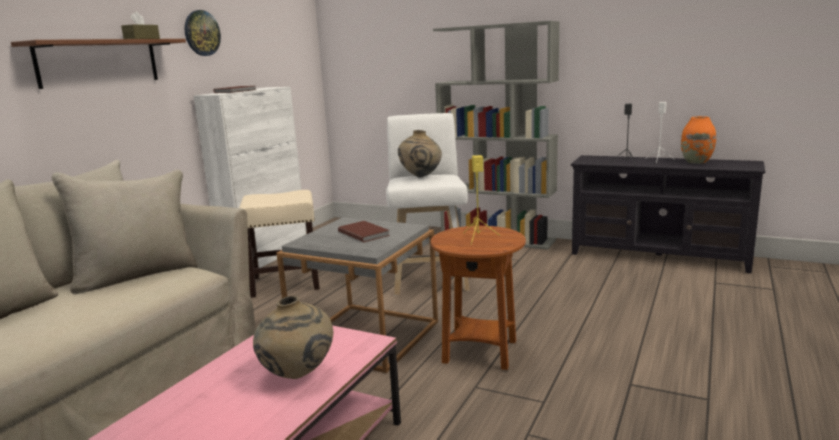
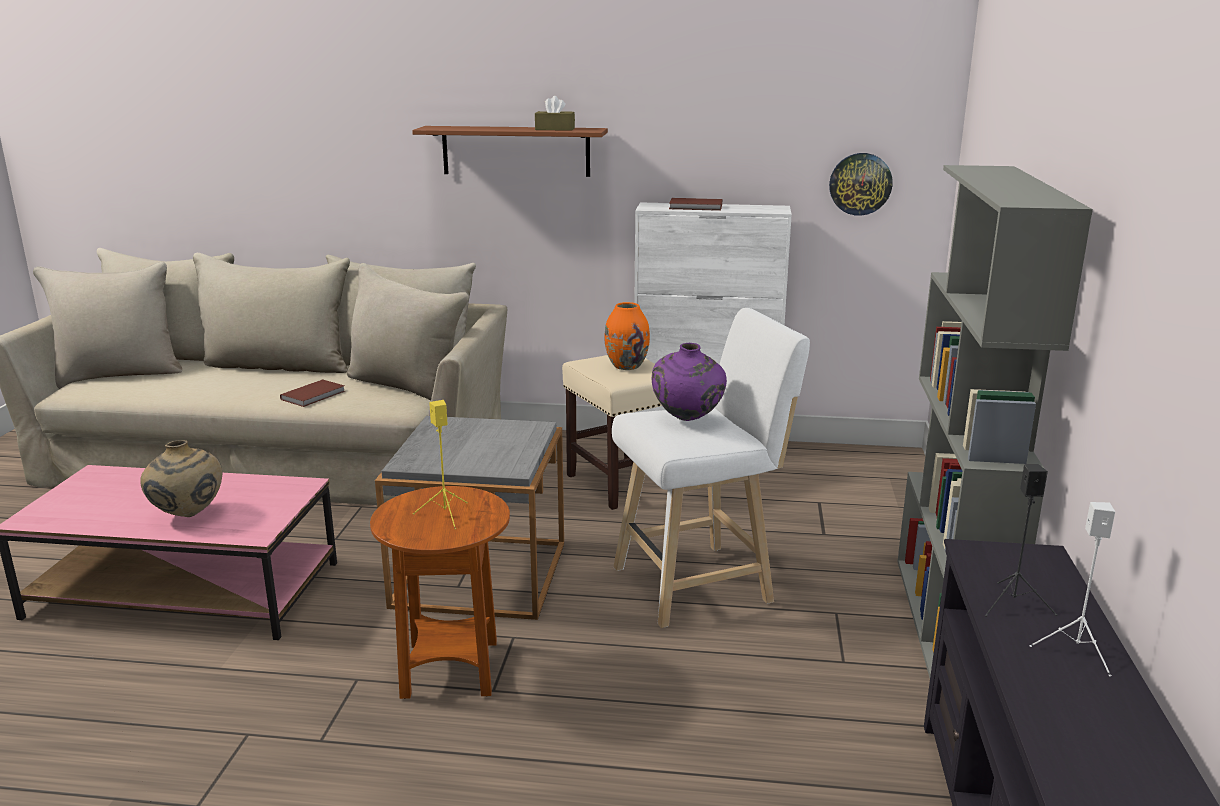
camera: 70 degrees right, 5 degrees up
(201, 33) = (676, 119): wall clock -> wall clock (860, 184)
(364, 233) = (480, 447): brown book -> brown book (314, 395)
(420, 177) = (688, 420): beige vase -> purple vase
(696, 162) = (1106, 711): orange vase -> orange vase (626, 366)

